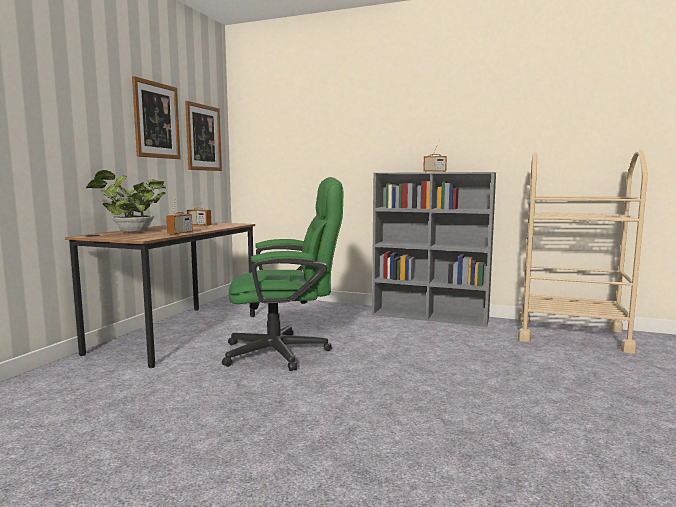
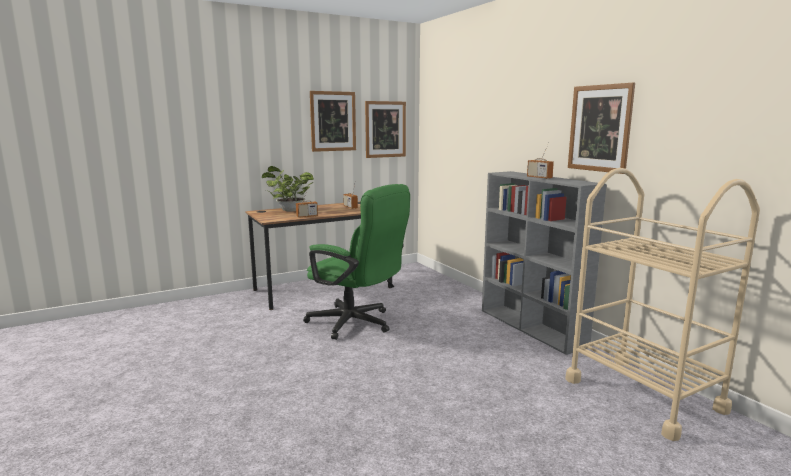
camera: 40 degrees right, 5 degrees up
(480, 127) = (599, 128): none -> picture

